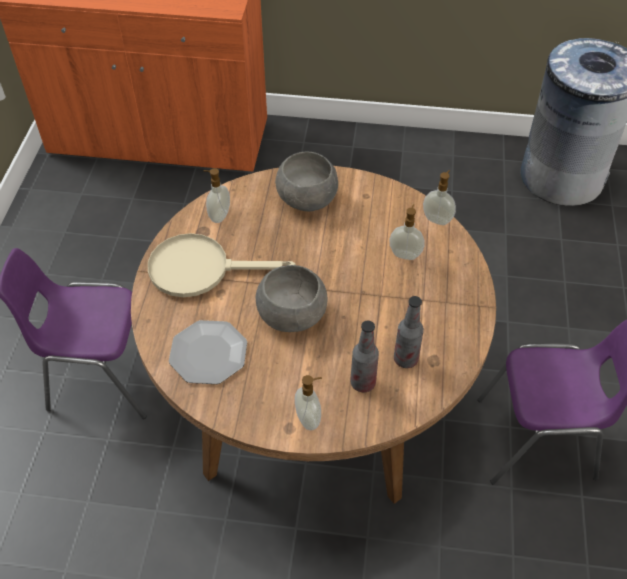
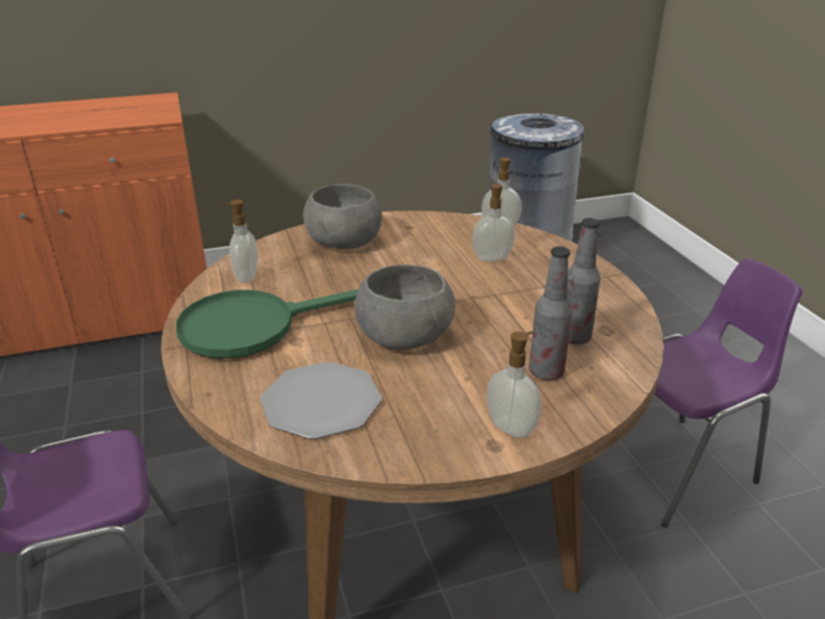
camera: 25 degrees left, 20 degrees down
(201, 269) = (253, 326): beige frying pan -> green frying pan

